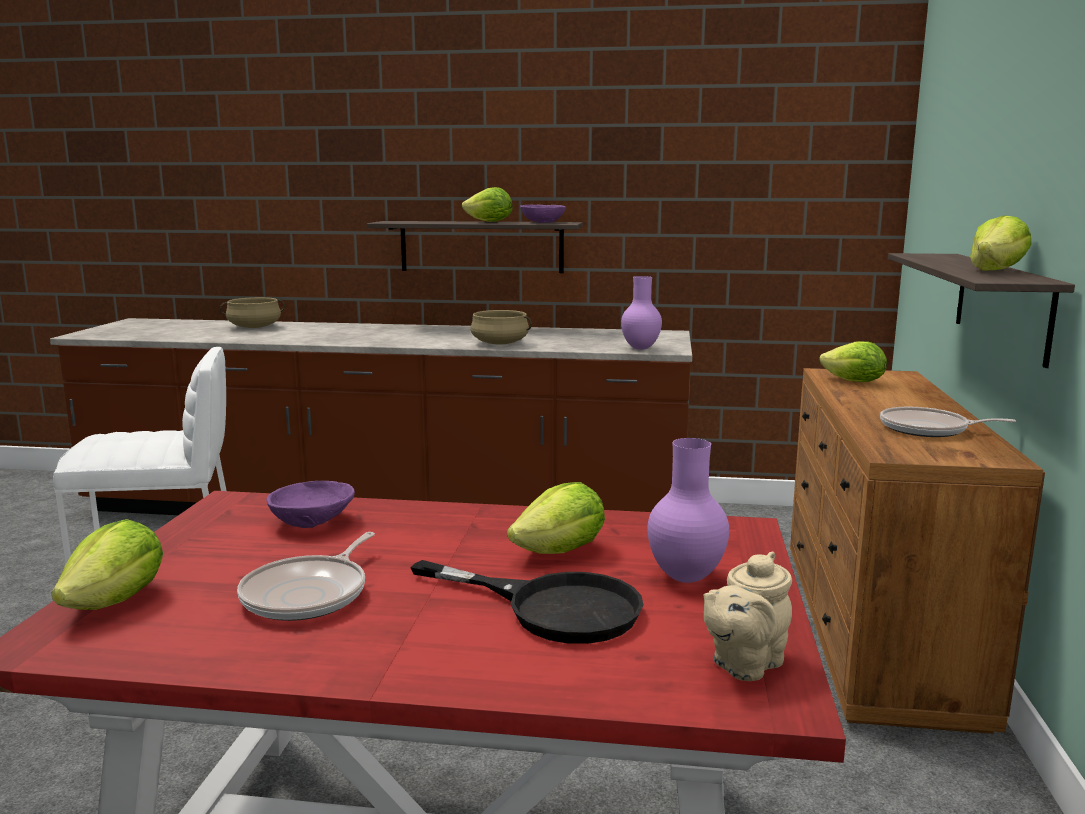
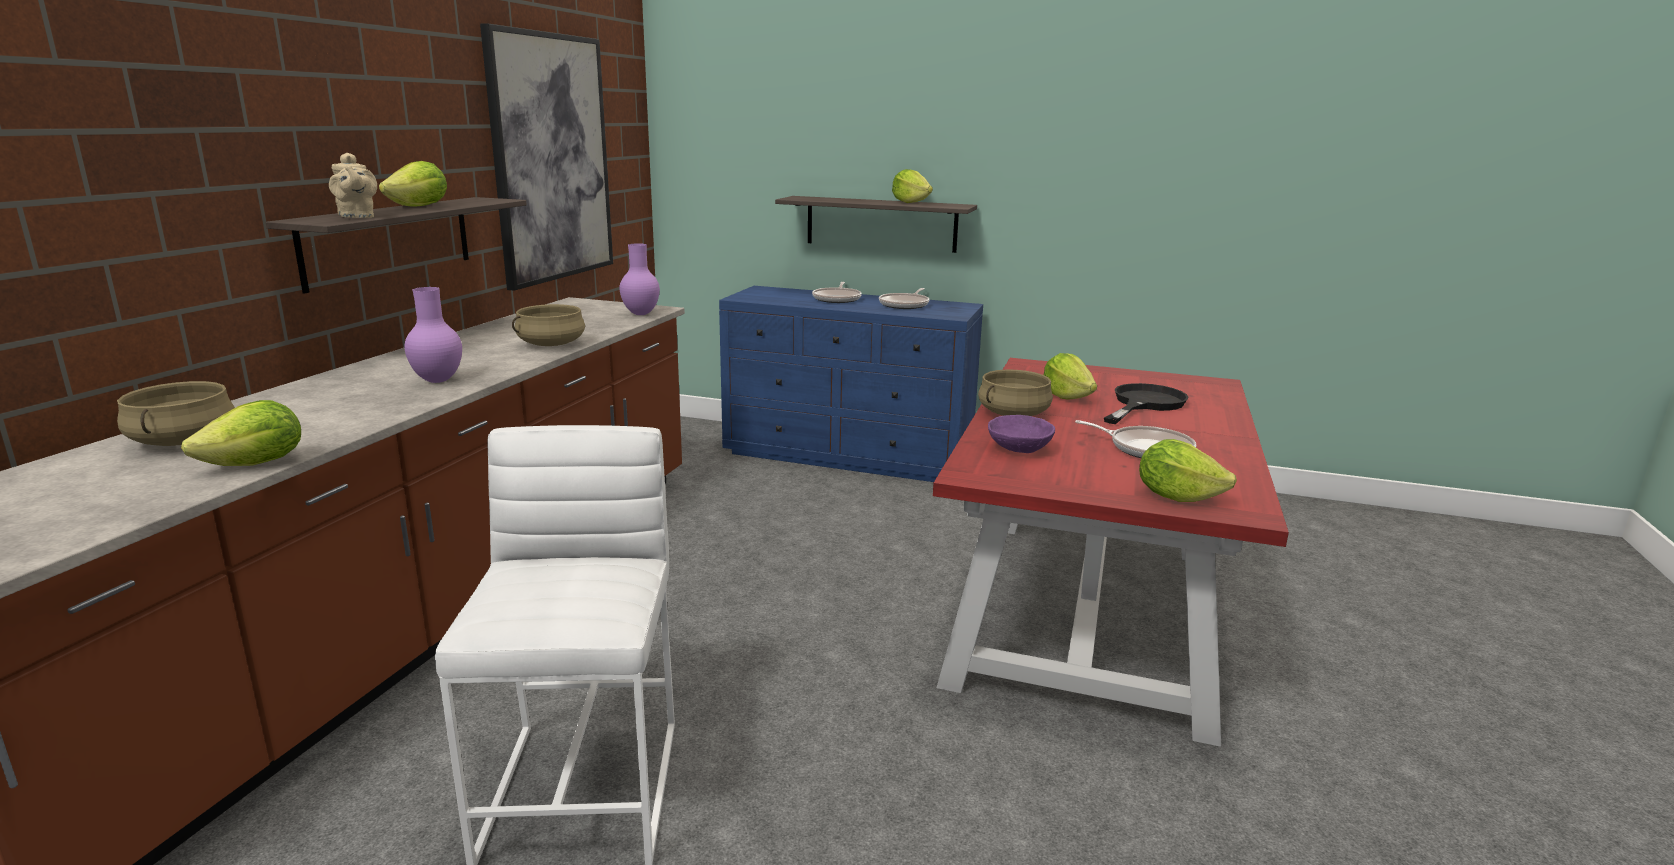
camera: 80 degrees left, 5 degrees up
(456, 519) = (1013, 414): none -> beige cooking pot
(542, 222) = (476, 201): purple bowl -> none
(686, 578) = (1100, 380): purple vase -> purple vase (439, 380)
(699, 194) = (551, 158): none -> picture
(743, 664) = (1190, 383): beige teapot -> beige teapot (357, 217)
(854, 382) = (776, 298): lettuce -> lettuce (256, 464)
(875, 632) = (849, 455): brown dresser -> blue dresser
(902, 401) = (837, 299): none -> frying pan

